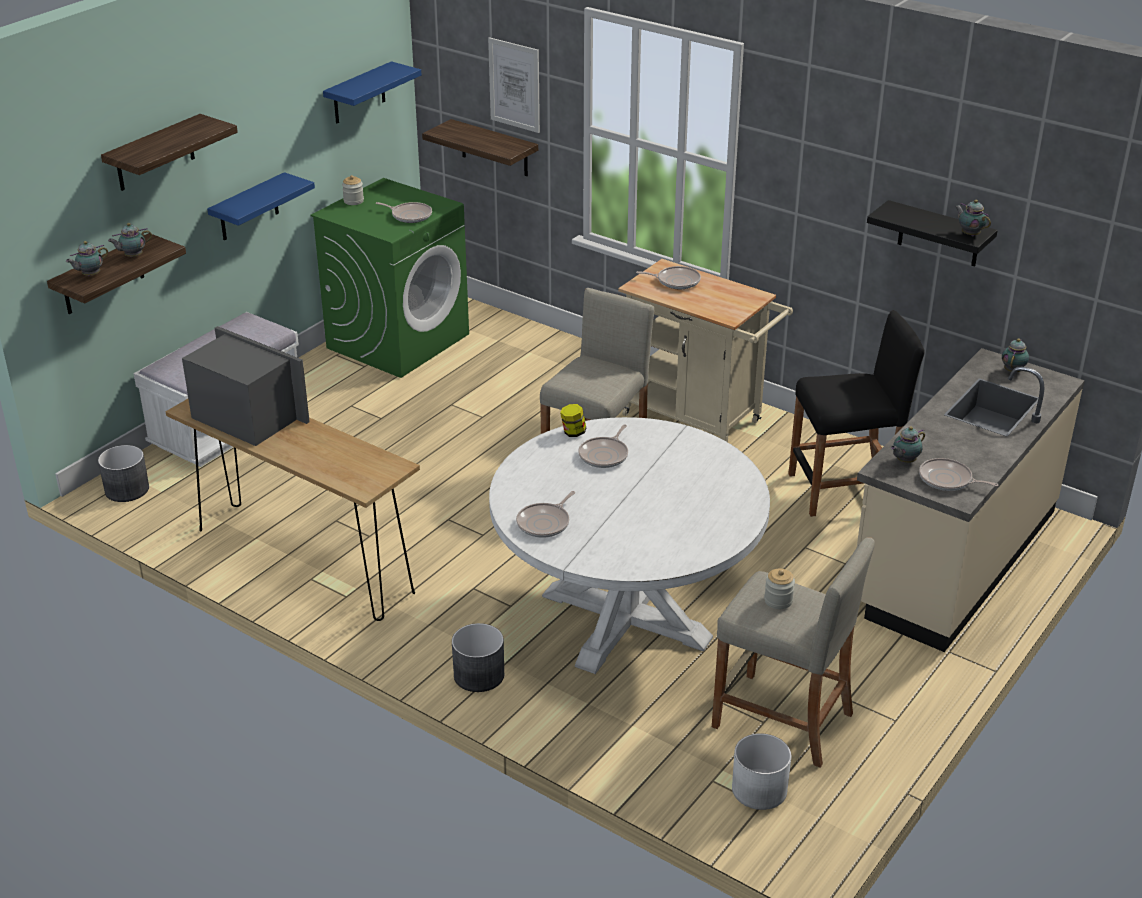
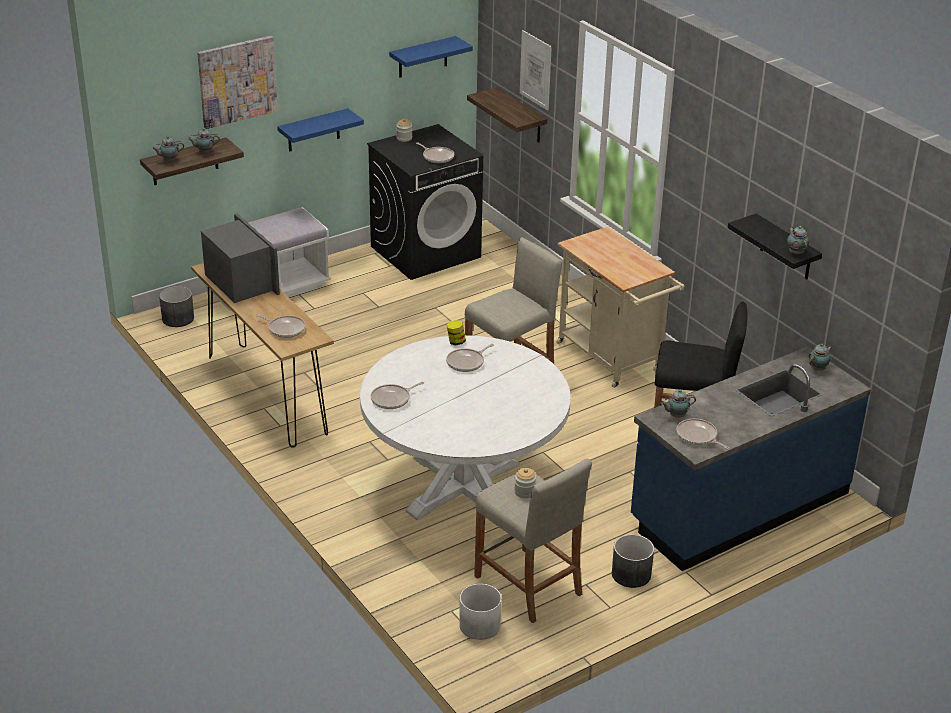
camera: 20 degrees right, 0 degrees up
(154, 153) = (237, 81): shelf -> picture
(398, 340) = (426, 251): green washing machine -> black washing machine
(478, 675) = (336, 500): grey planter -> grey planter (631, 574)
(676, 281) = (605, 246): frying pan -> frying pan (285, 329)
(953, 558) = (739, 507): beige counter -> blue counter

